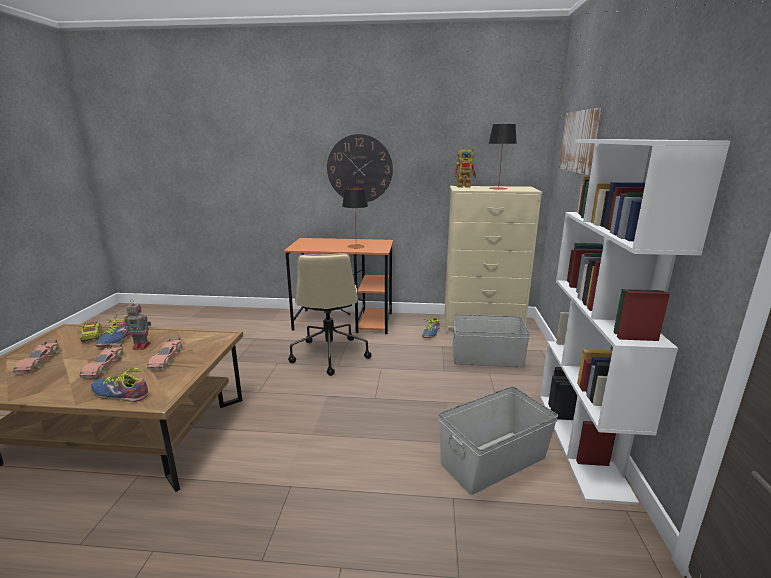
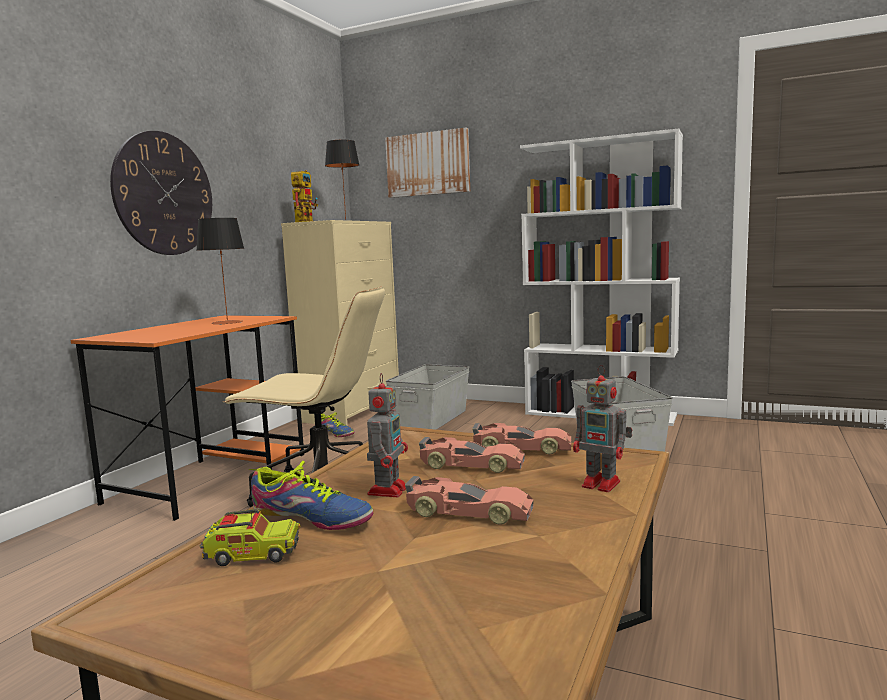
camera: 70 degrees left, 10 degrees down
(39, 361) = (373, 602): toy car -> toy car (522, 448)
(120, 394) = (603, 484): shoe -> toy robot

